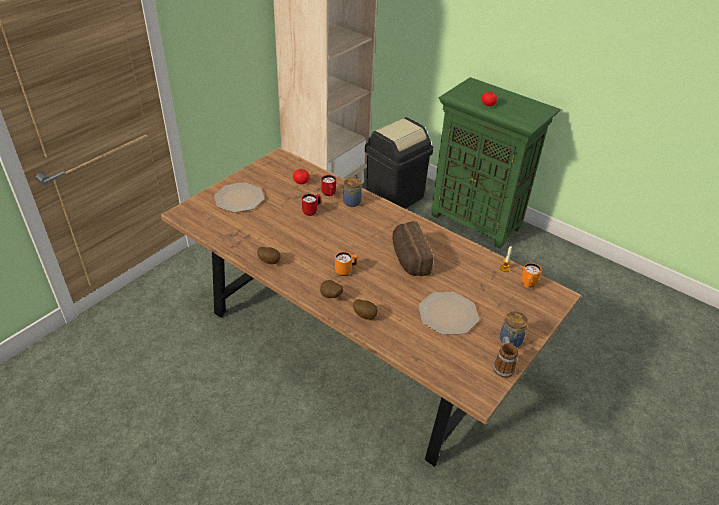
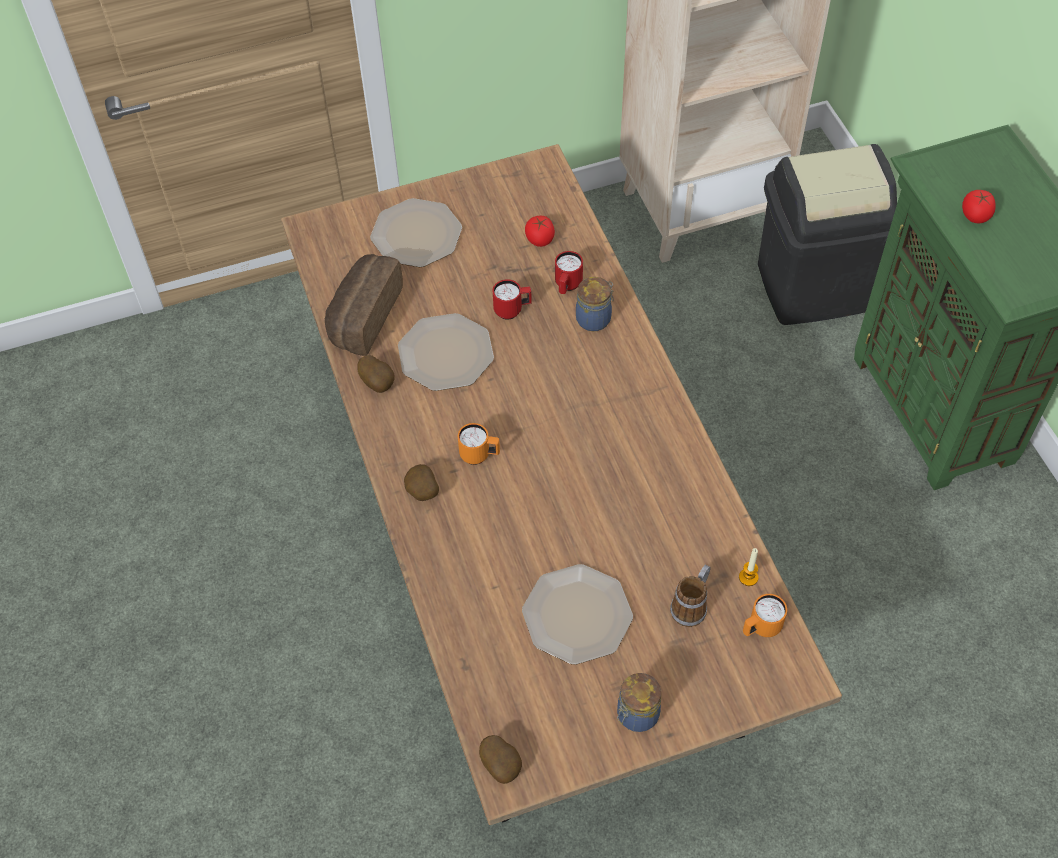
camera: 35 degrees right, 15 degrees up
(294, 238) = (446, 354): none -> plate
(365, 315) = (448, 553): potato -> potato (502, 766)
(408, 259) = (597, 480): bread -> bread (362, 316)
(502, 365) = (587, 749): mug -> mug (692, 605)

